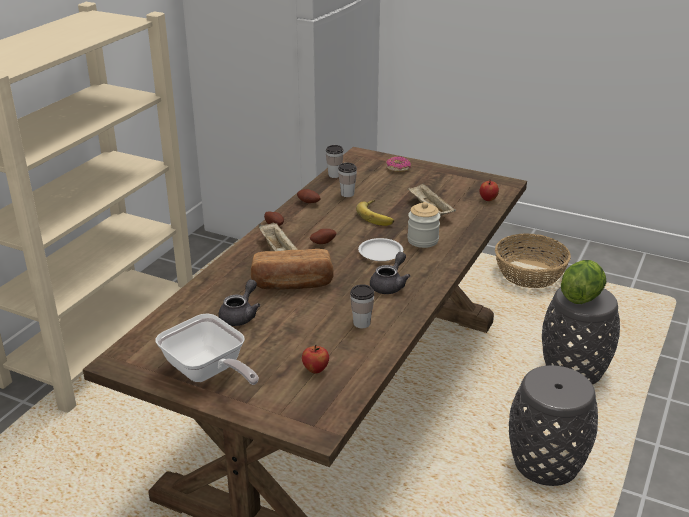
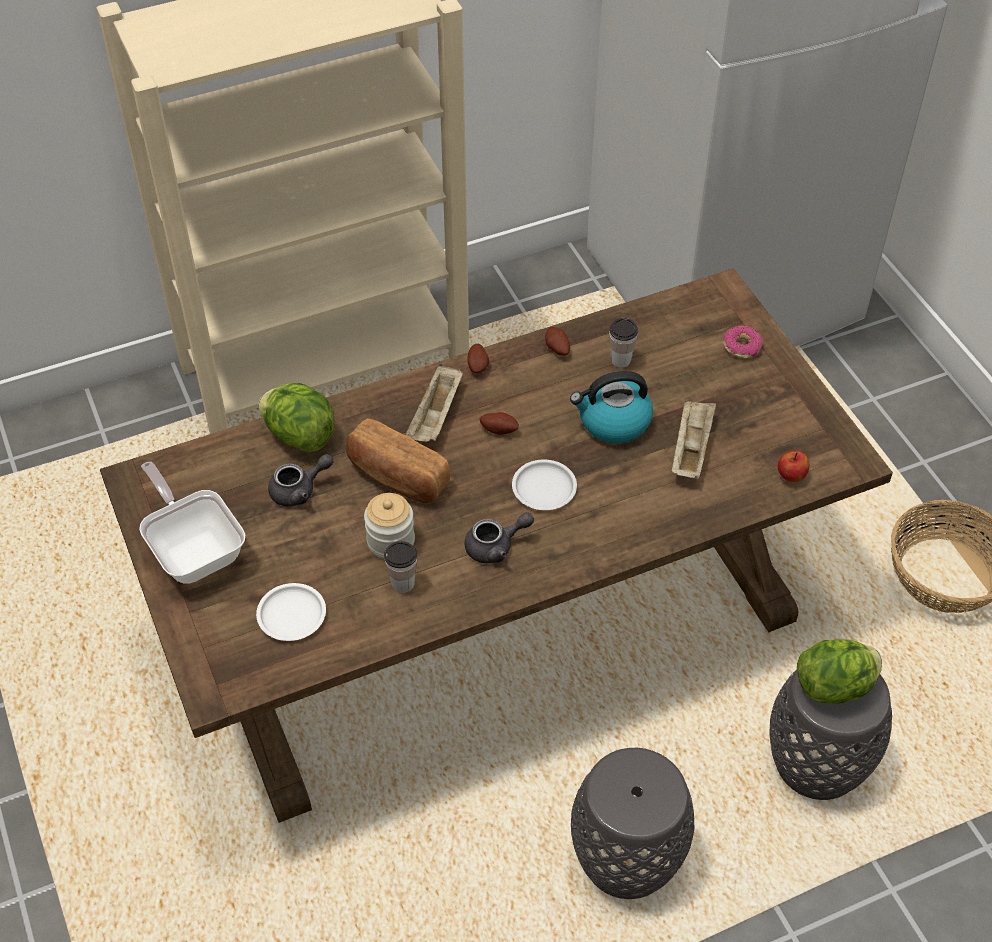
camera: 40 degrees right, 20 degrees up
(206, 293) = (299, 435): none -> lettuce
(208, 372) = (194, 549): frying pan -> frying pan turned 150 degrees clockwise
(315, 369) = (291, 615): apple -> white plate
(334, 175) = (645, 314): cup -> none
(377, 216) = (613, 422): banana -> kettle
(422, 240) = (617, 499): jar -> jar (391, 541)

